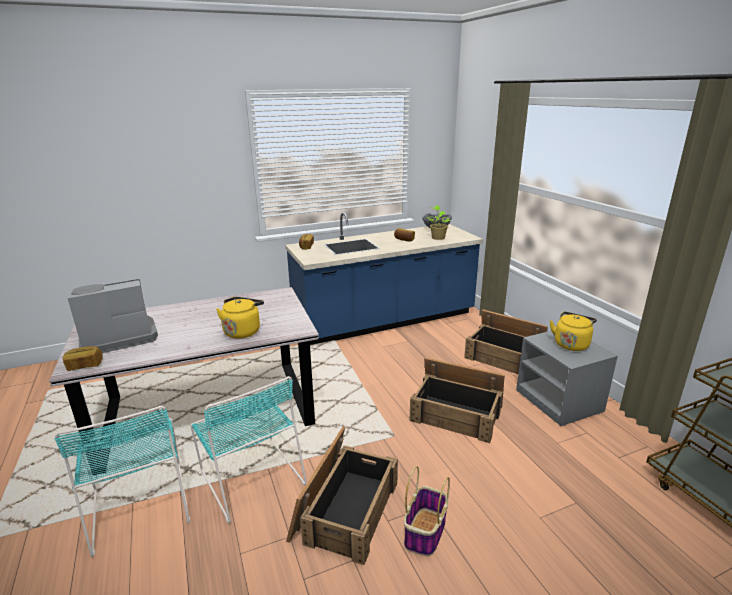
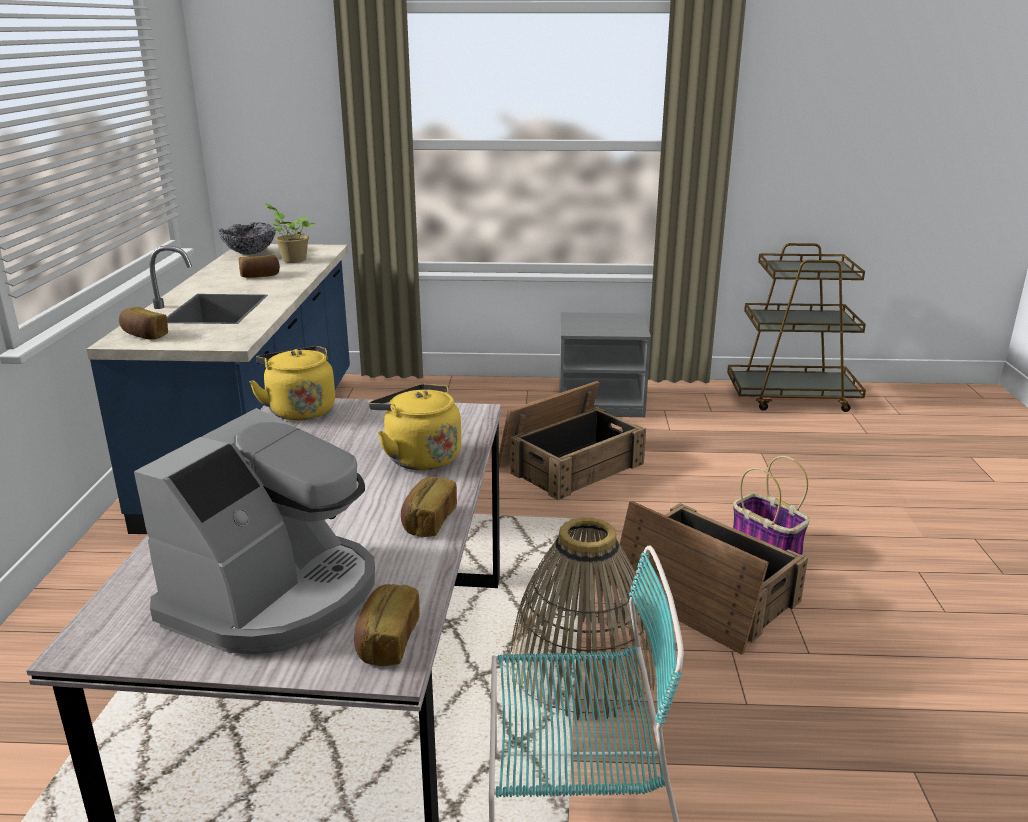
camera: 65 degrees left, 0 degrees up
(118, 337) = (275, 596): coffee machine -> coffee machine turned 150 degrees counterclockwise
(180, 349) = (428, 521): none -> bread
(251, 475) = (582, 667): turquoise chair -> basket
(505, 356) = (480, 398): crate -> none
(571, 344) = (601, 321): yellow kettle -> yellow kettle (299, 409)

